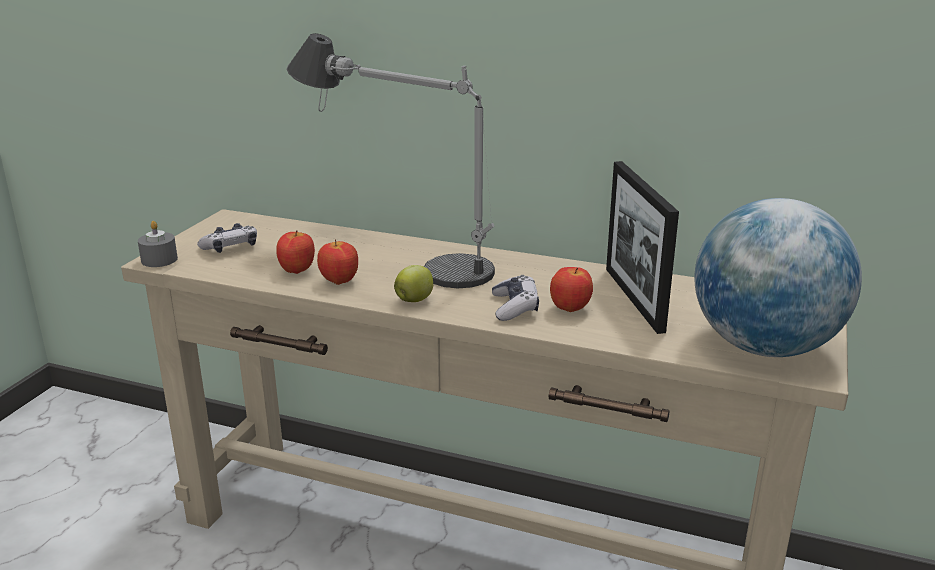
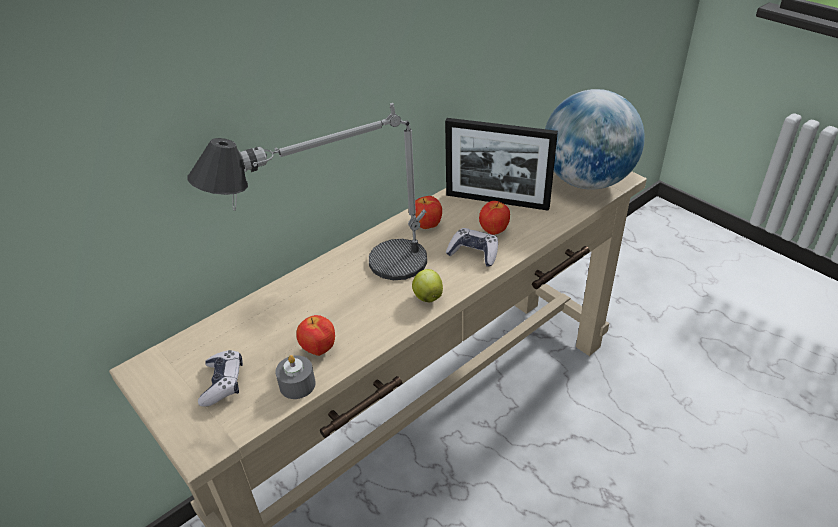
camera: 60 degrees left, 15 degrees up
(159, 260) = (204, 445): grey candle -> grey candle (297, 384)
(338, 282) = (361, 329): apple -> apple (427, 226)

